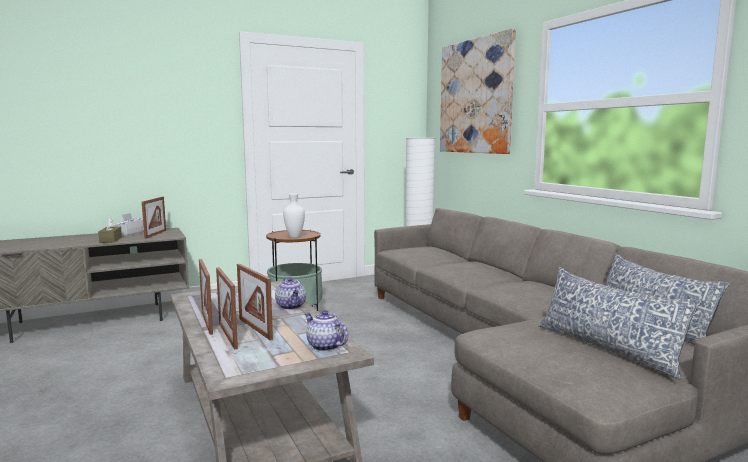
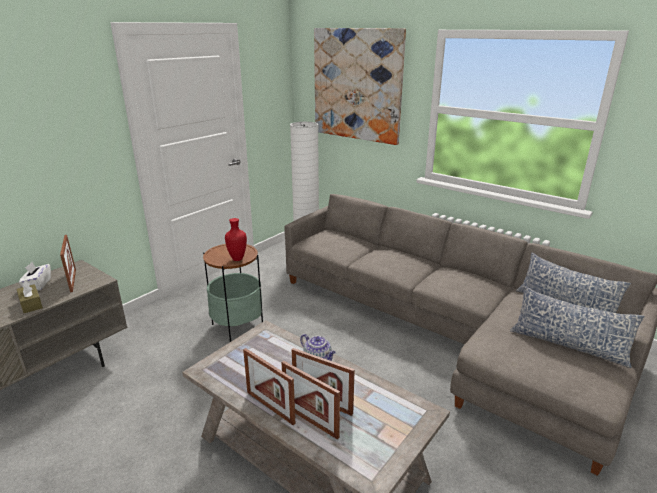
camera: 25 degrees left, 15 degrees up
(294, 236) = (237, 258): white vase -> red vase
(324, 346) = (402, 409): teapot -> none

